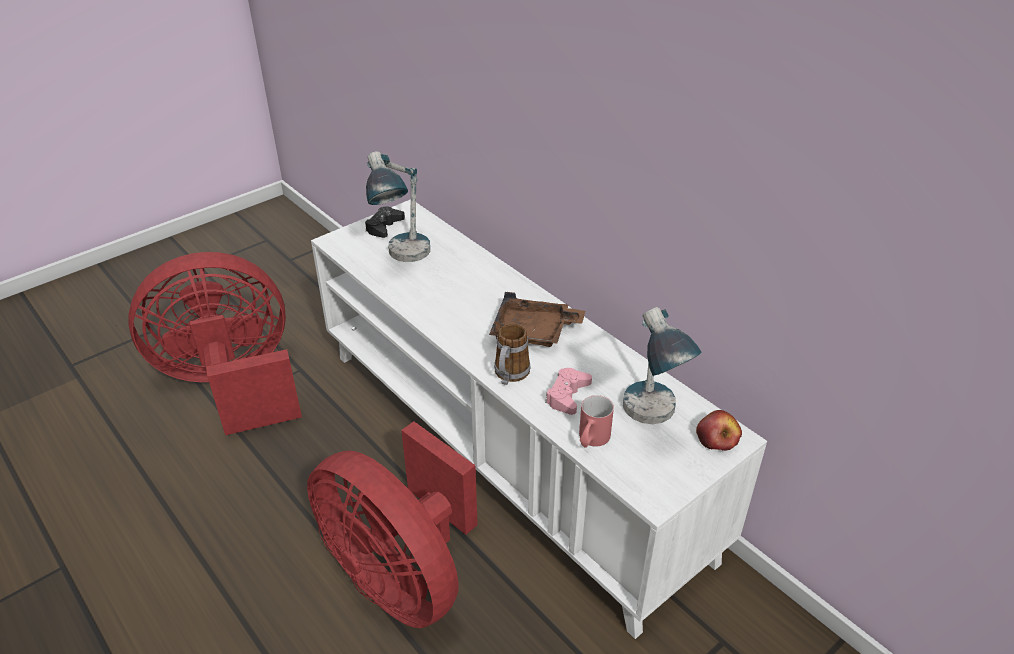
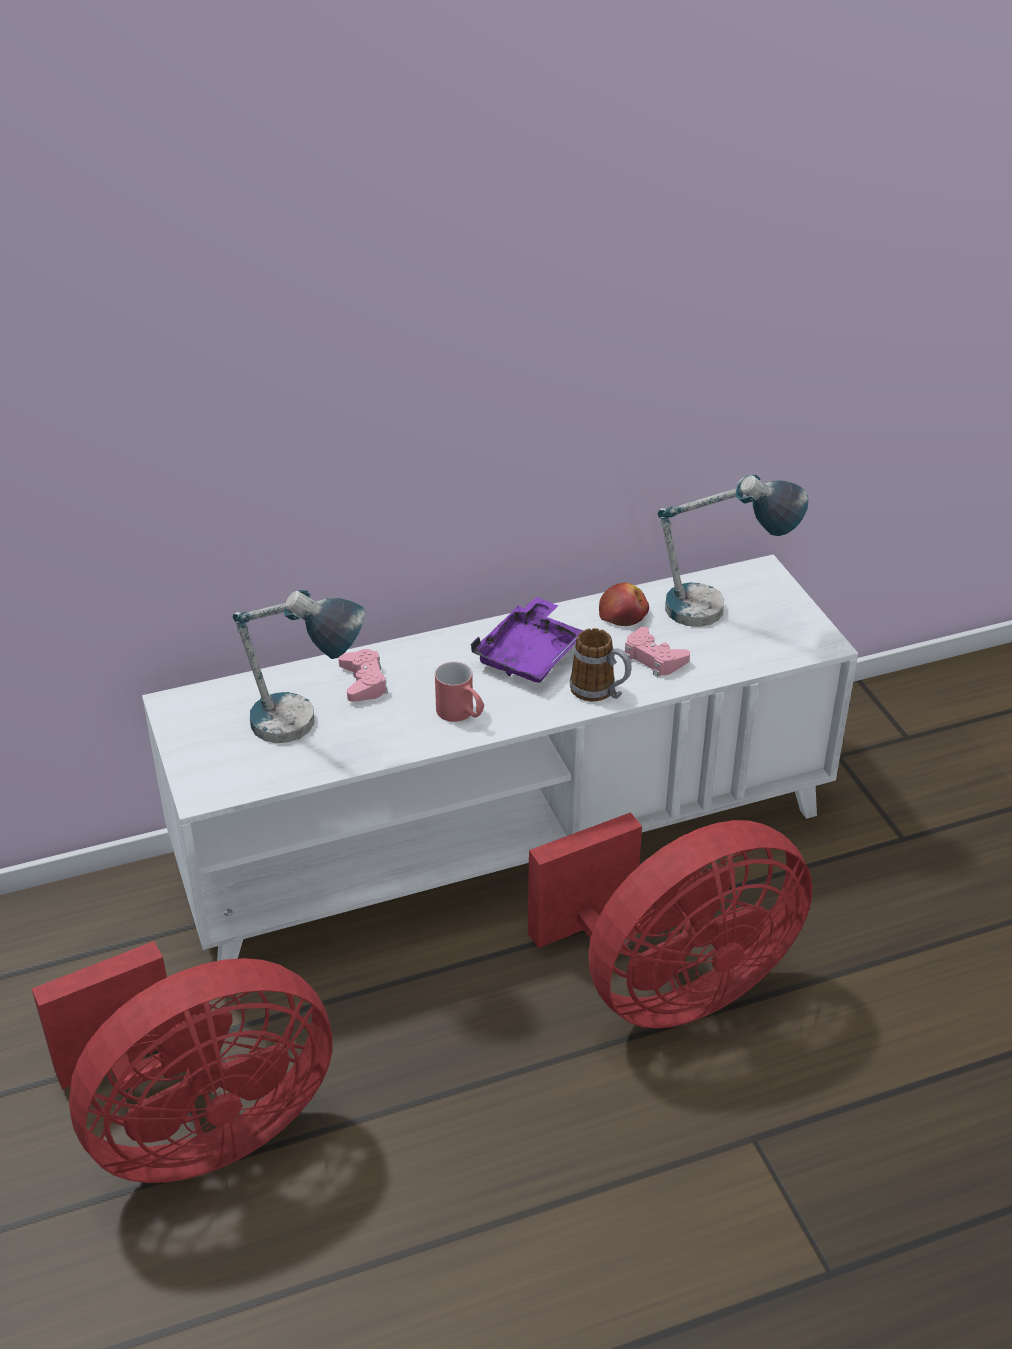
camera: 70 degrees left, 0 degrees up
(232, 385) = (197, 1130): red fan -> red fan turned 120 degrees counterclockwise
(384, 227) = (202, 735): black game controller -> none
(463, 269) = (363, 682): none -> pink game controller
(533, 332) = (530, 655): brown tray -> purple tray
(591, 441) = (730, 661): red mug -> red mug (461, 714)
(717, 438) = (759, 581): apple -> apple (624, 614)

